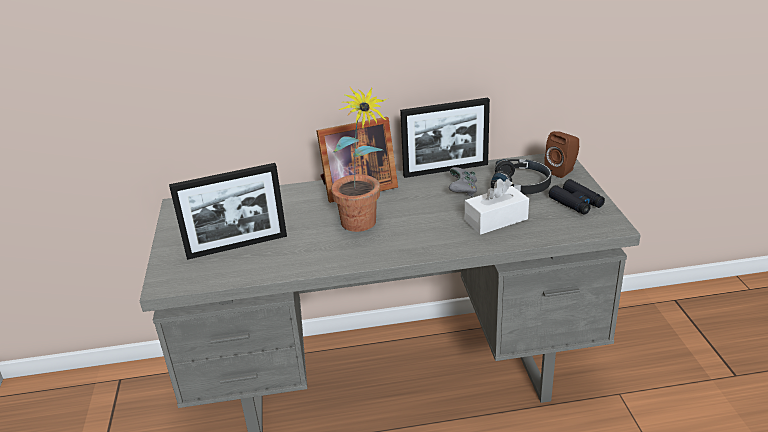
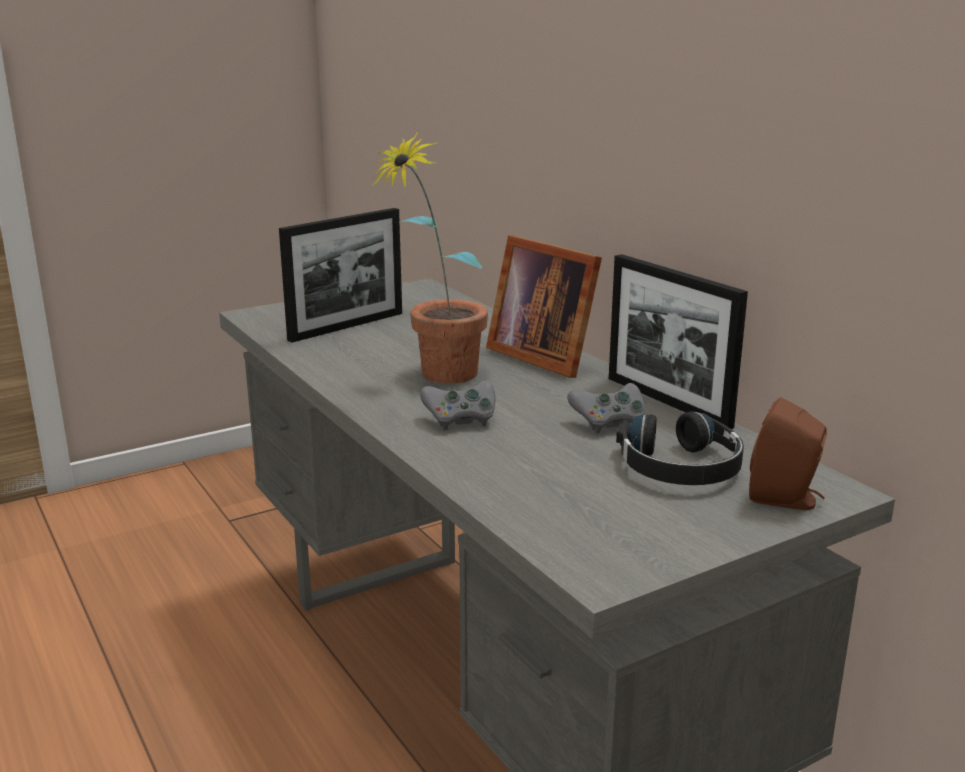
camera: 65 degrees right, 10 degrees down
(237, 246) = (347, 326): picture frame -> picture frame turned 90 degrees counterclockwise
(432, 230) = (460, 421): none -> grey game controller
(496, 220) = (531, 462): white tissue box -> none
(576, 203) = (662, 527): black binoculars -> none

